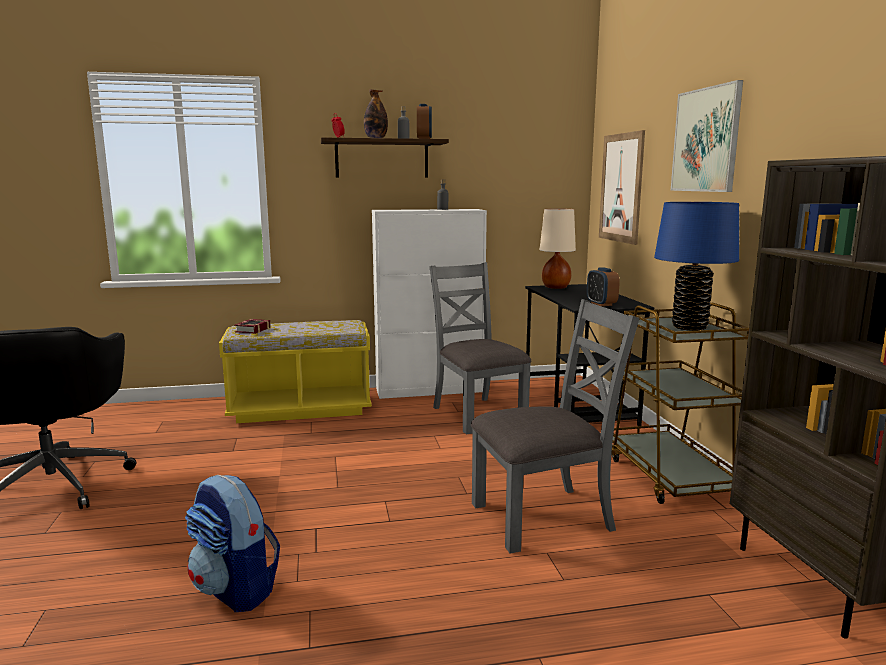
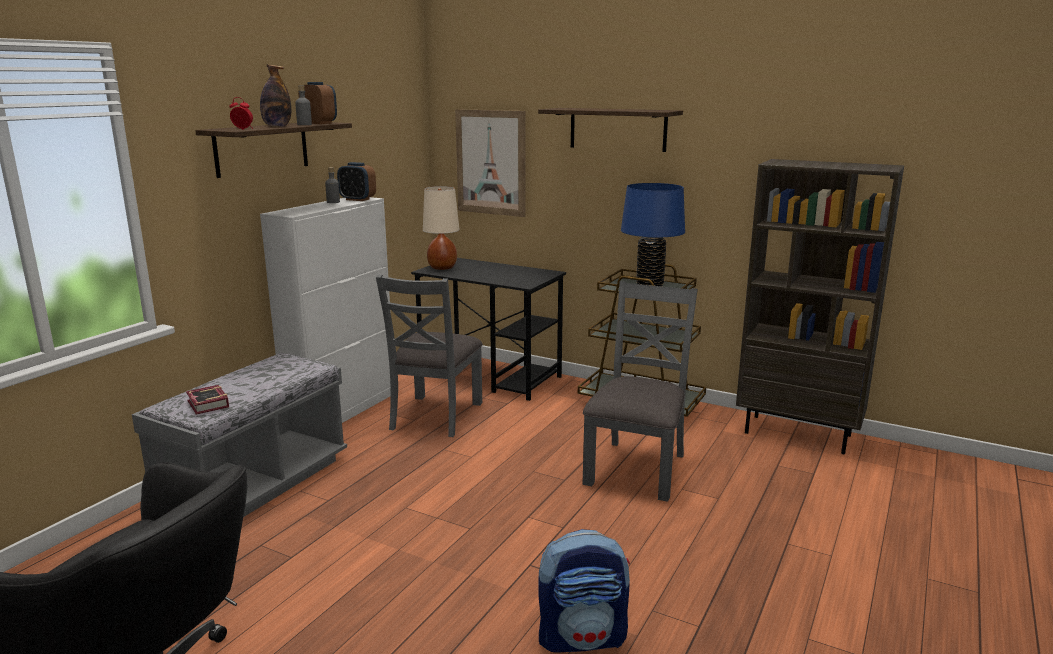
camera: 50 degrees left, 5 degrees up
(300, 409) = (255, 485): yellow bench -> grey bench
(477, 414) = (435, 416): grey chair -> grey chair turned 90 degrees counterclockwise
(601, 304) = (528, 277): alarm clock -> alarm clock (357, 199)
(706, 140) = (617, 129): picture -> shelf

